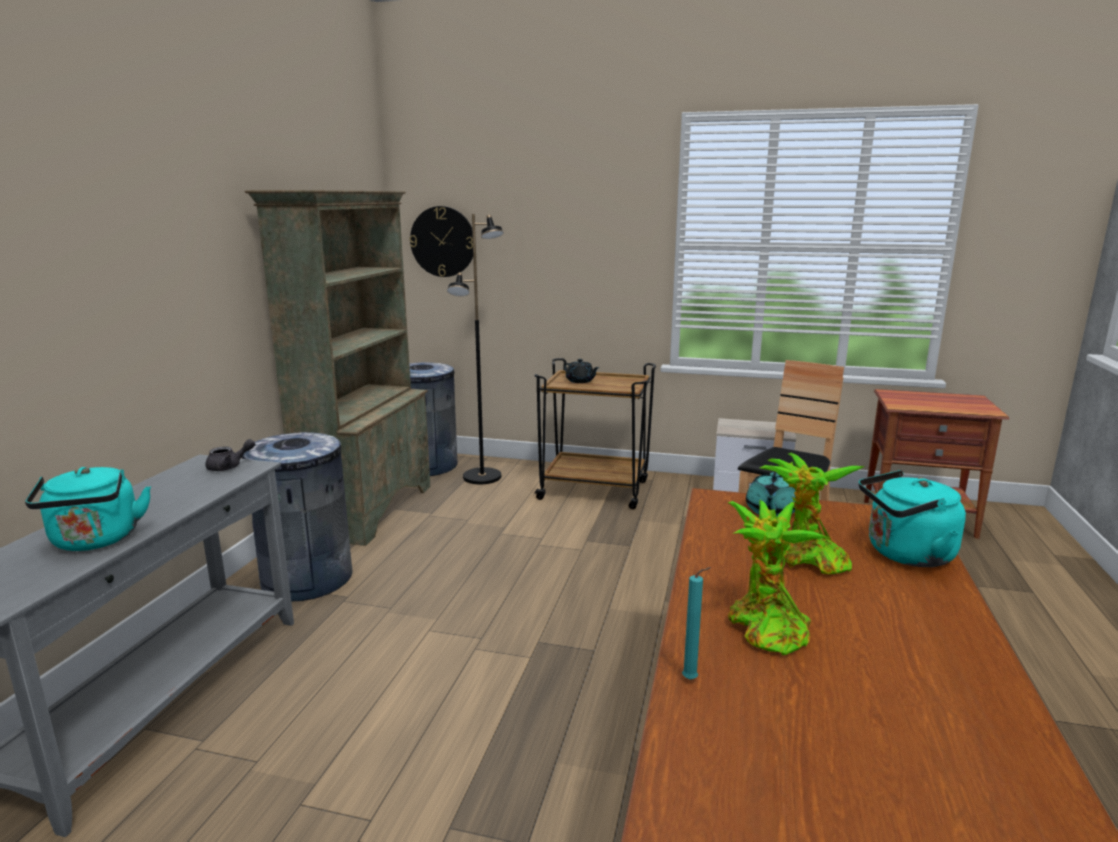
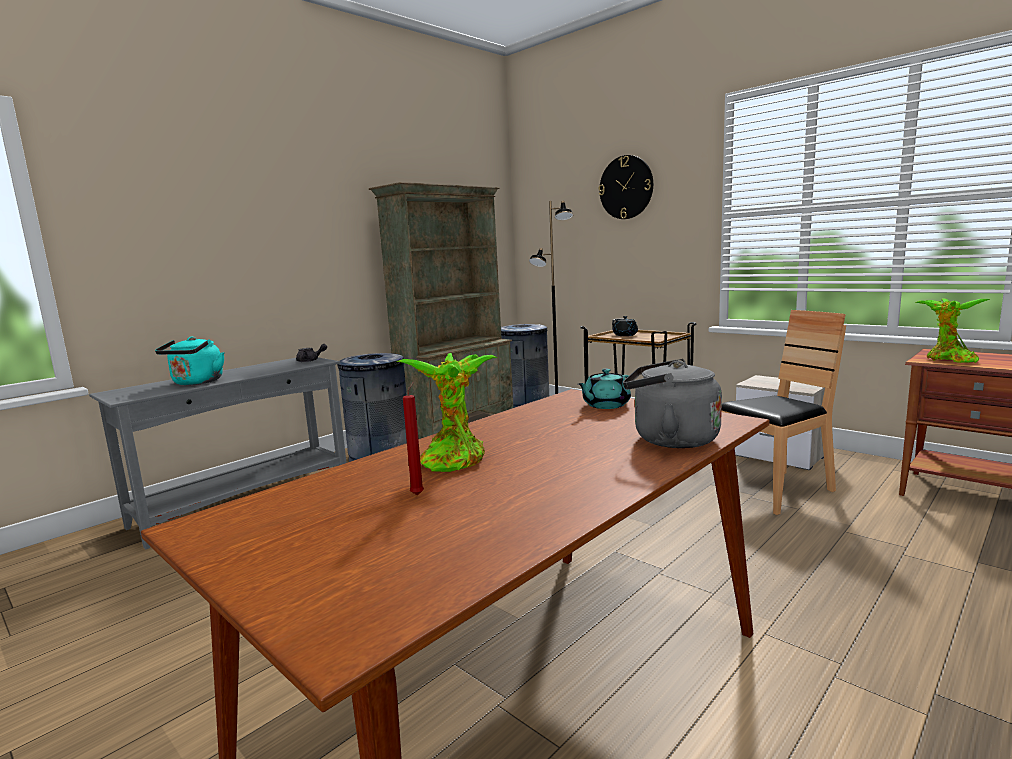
camera: 30 degrees right, 5 degrees down
(443, 241) = (546, 229): wall clock -> wall clock (626, 187)
(692, 680) = (349, 472): turquoise candle -> none
(807, 560) = (571, 432): potted plant -> potted plant (948, 360)
(825, 694) = (418, 494): none -> red candle
(905, 554) = (670, 439): turquoise kettle -> grey kettle

